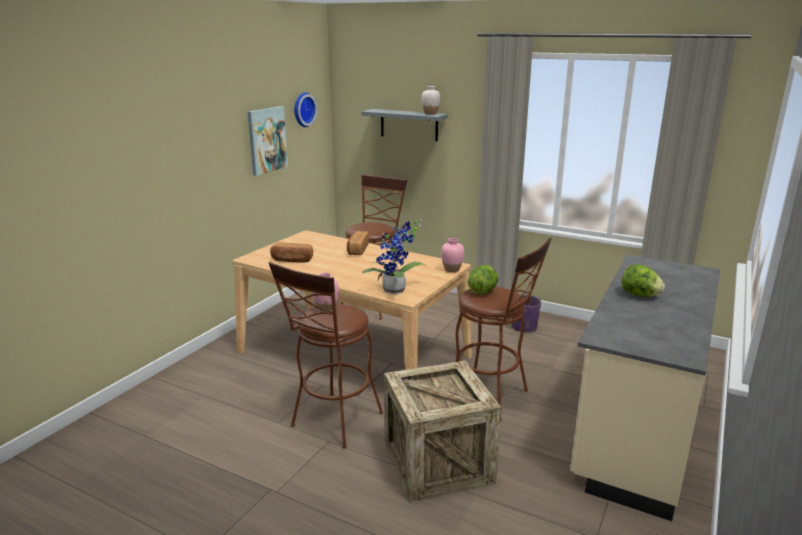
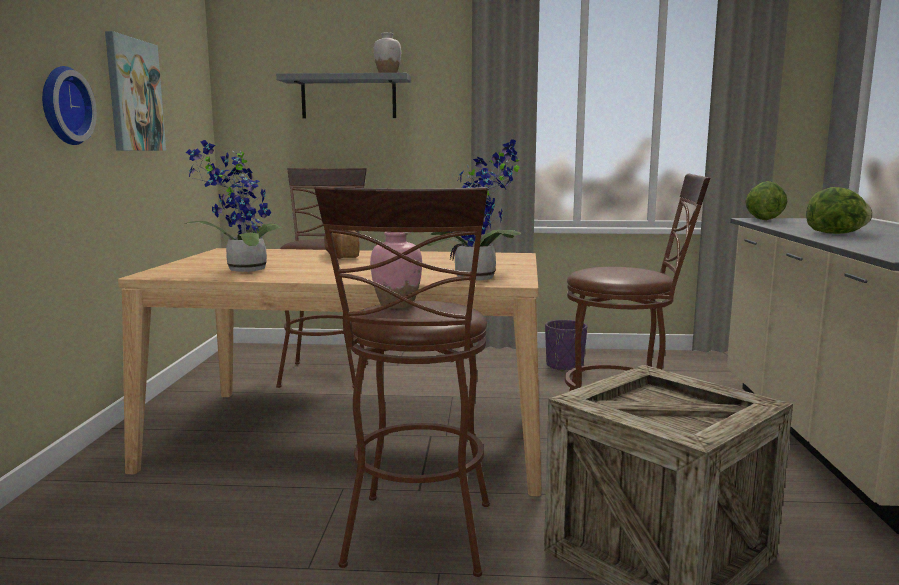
camera: 25 degrees left, 10 degrees down
(292, 260) = (241, 270): bread -> potted plant
(303, 109) = (179, 66): wall clock -> wall clock (62, 106)
(452, 270) = (520, 258): pink vase -> none
(483, 291) = (602, 269): lettuce -> lettuce (762, 219)

